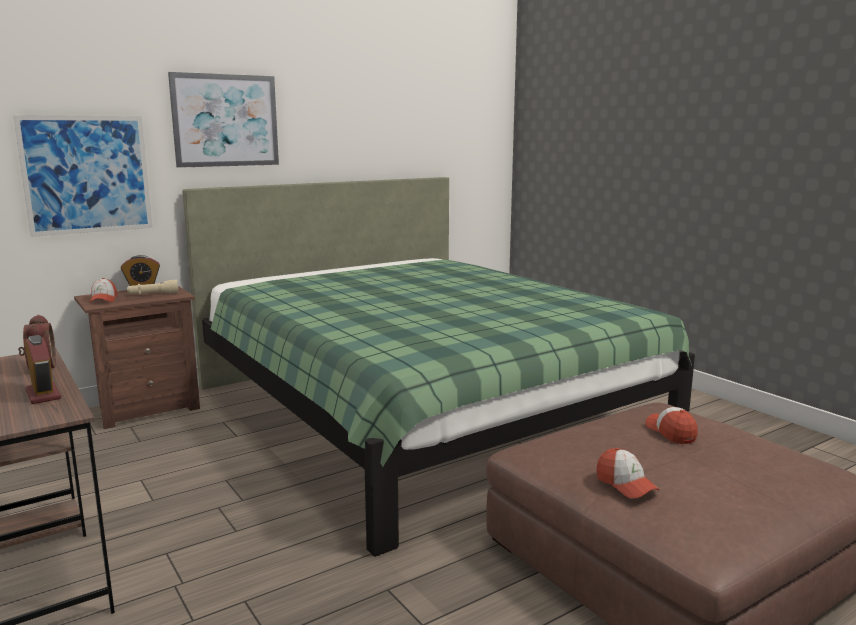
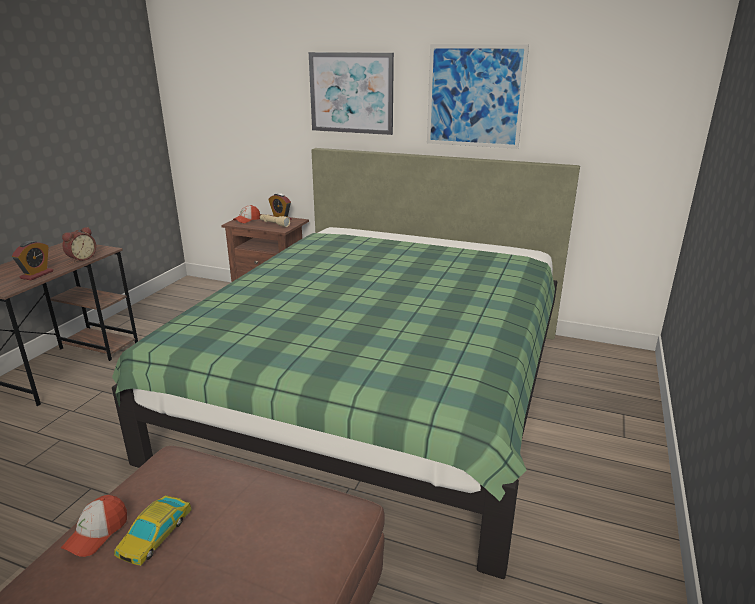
camera: 55 degrees right, 10 degrees up
(87, 174) = (257, 130): picture -> picture (475, 96)
(648, 461) = (155, 534): none -> toy car
(671, 432) = (243, 532): cap -> none

